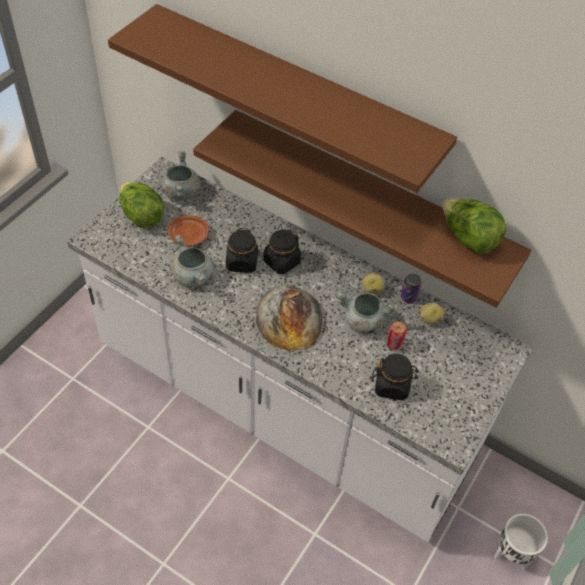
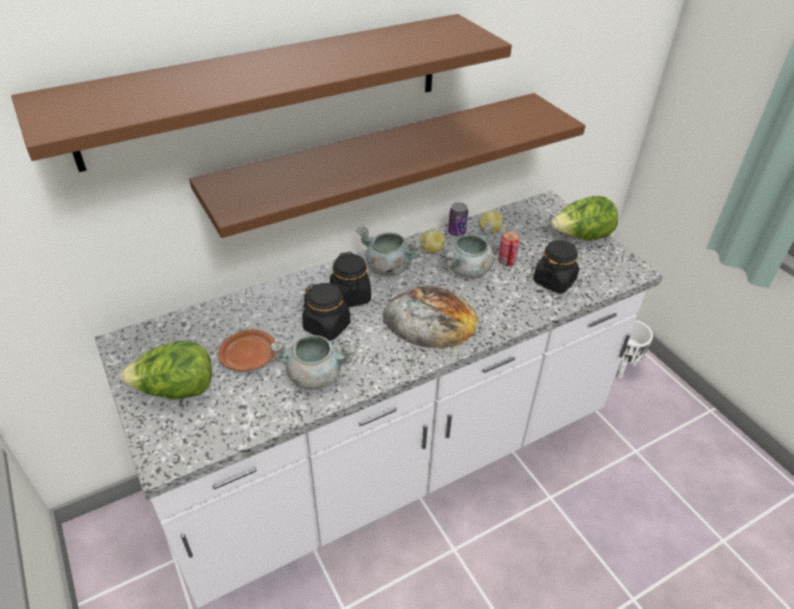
camera: 60 degrees left, 10 degrees down
(181, 192) = (172, 339): grey cooking pot -> grey cooking pot (387, 267)
(468, 239) = (503, 113): lettuce -> lettuce (581, 237)

